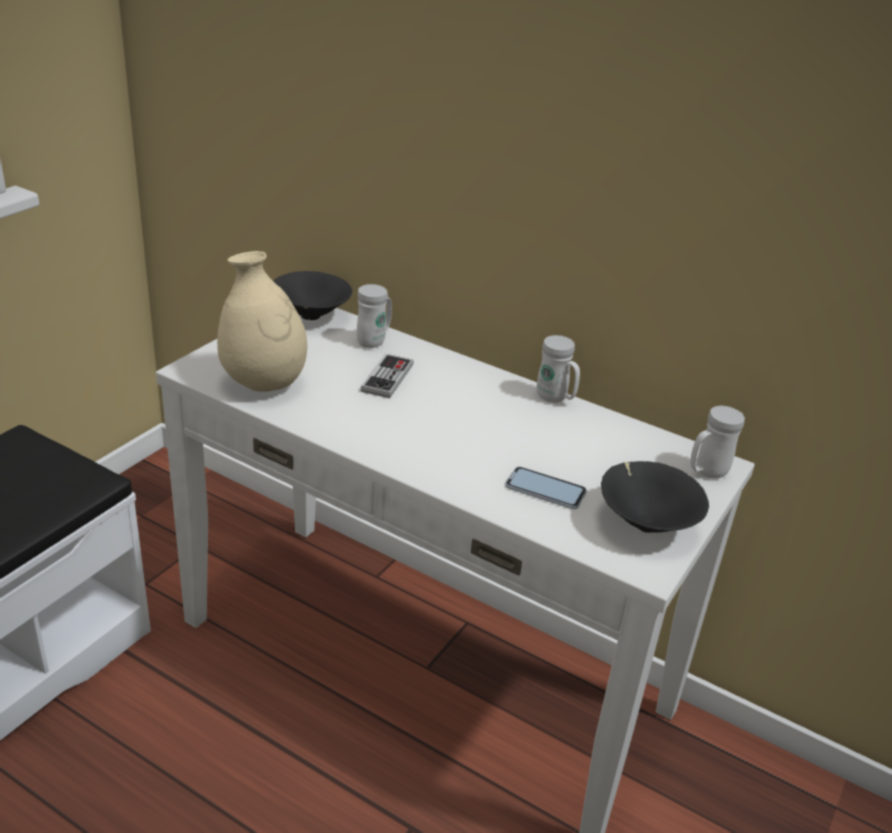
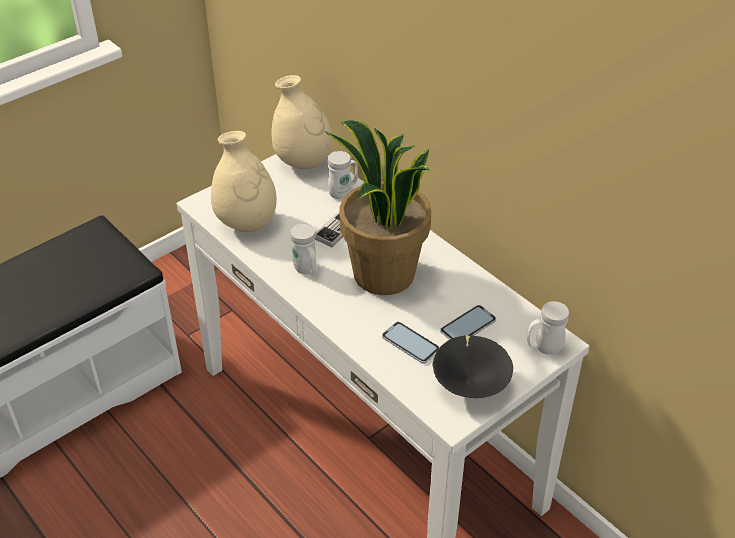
camera: 20 degrees right, 10 degrees up
(308, 316) = (303, 162): black bowl -> beige vase
(469, 420) = (382, 275): none -> potted plant
(555, 399) = (459, 264): white mug -> white mug (307, 270)
(604, 461) = (468, 325): none -> phone

